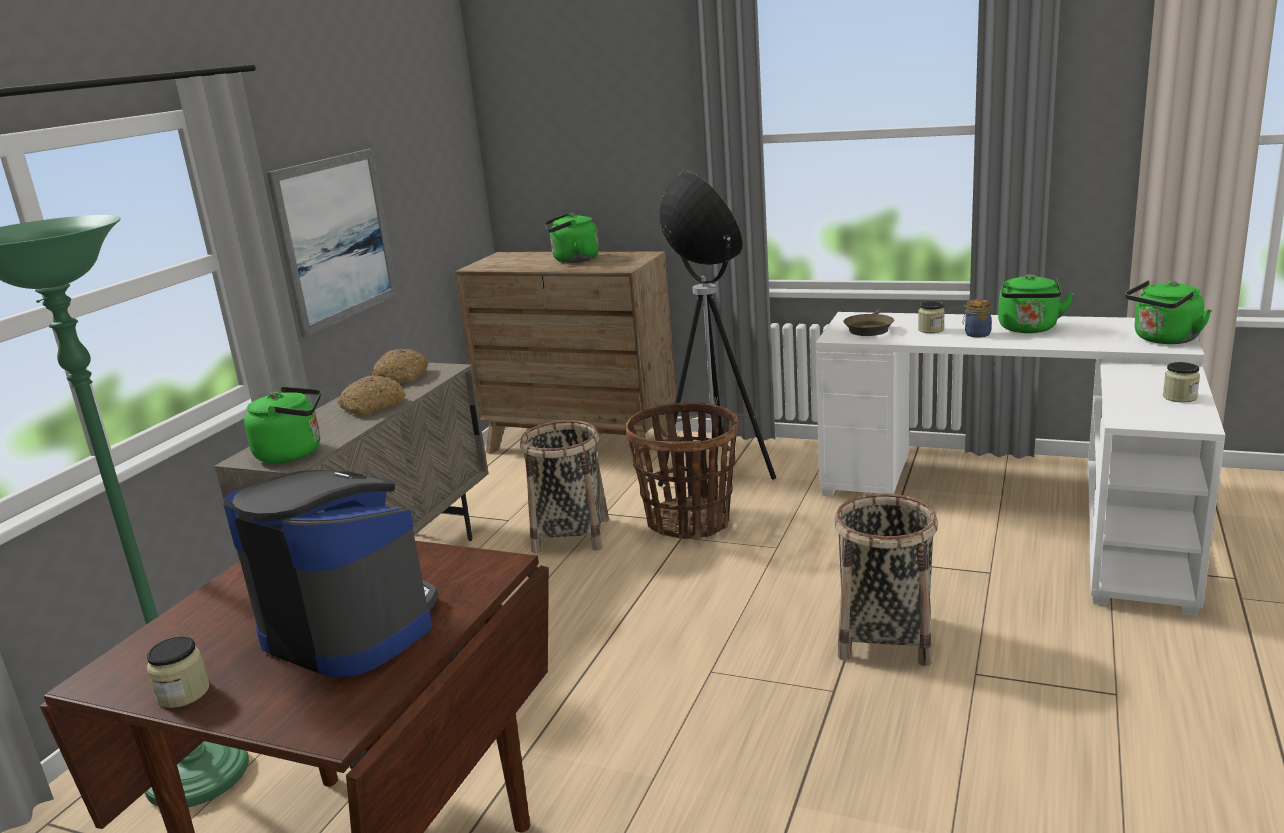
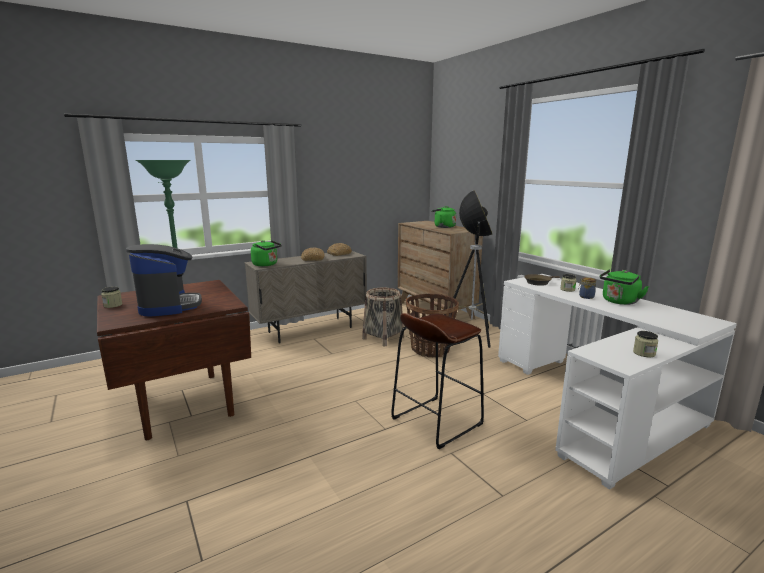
camera: 35 degrees right, 5 degrees down
(336, 239) = (335, 197): picture -> none
(884, 638) = (436, 421): basket -> brown stool
(1164, 339) = (689, 326): green kettle -> none

